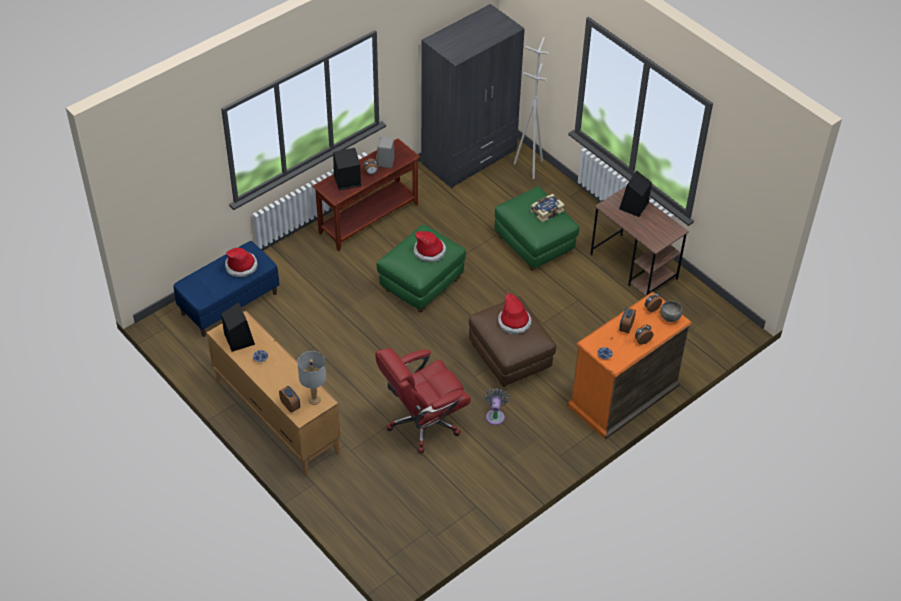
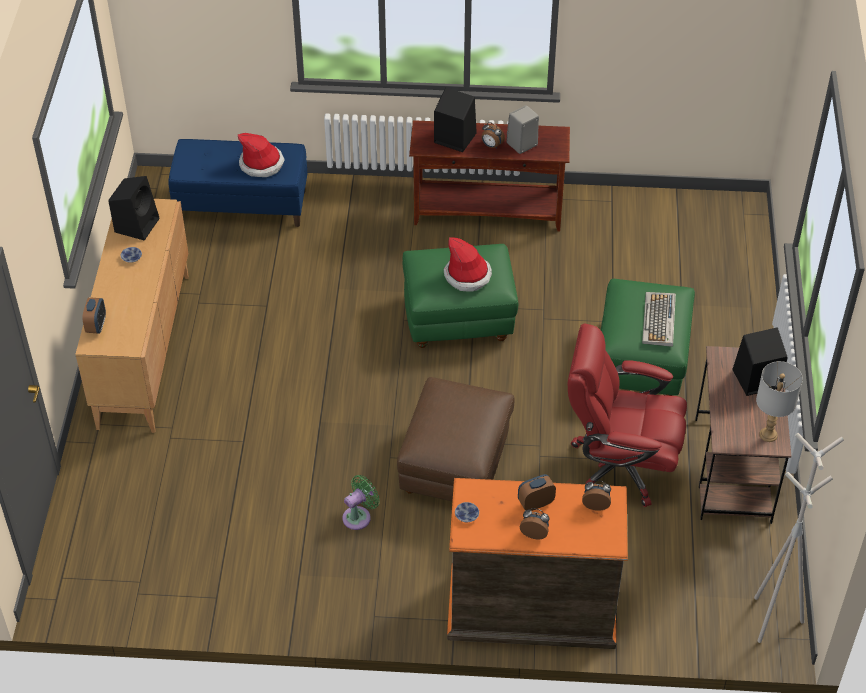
camera: 45 degrees right, 0 degrees up
(314, 400) = (125, 337): grey table lamp -> grey table lamp (768, 435)
(423, 423) = (275, 466): red office chair -> red office chair (620, 465)
(469, 157) = (684, 217): grey wardrobe -> none
(495, 415) = (359, 516): grey fan -> green fan
(514, 322) = (462, 417): hat -> none
(530, 167) = (744, 273): grey clothes rack -> grey clothes rack (772, 620)
(546, 211) = (659, 320): book -> keyboard
(670, 317) = (605, 532): grey bowl -> none

